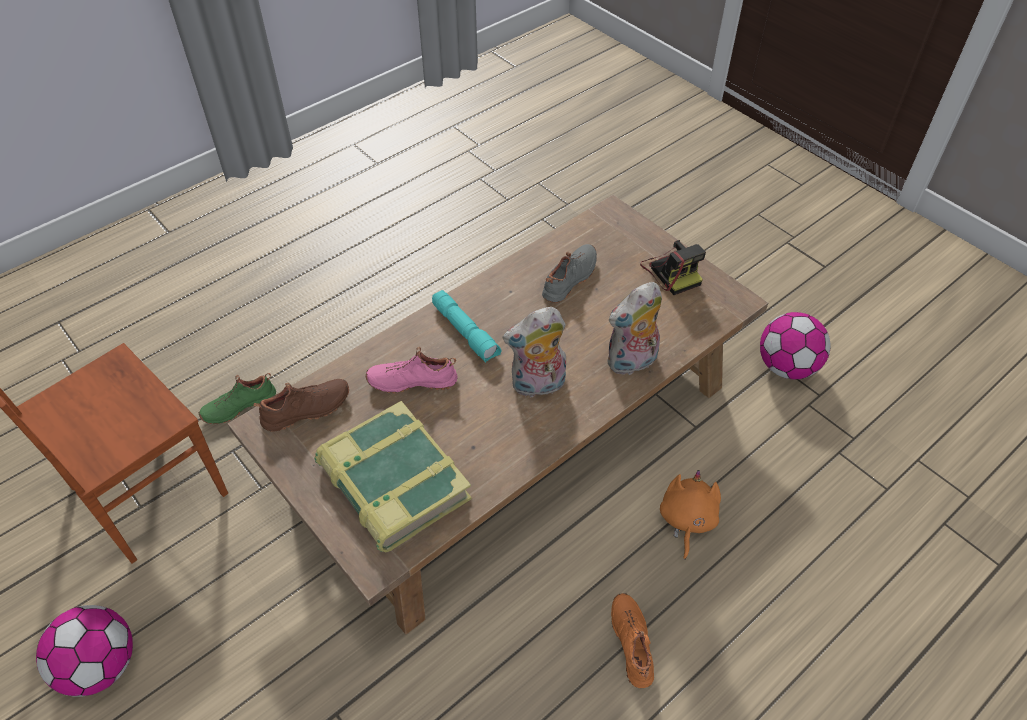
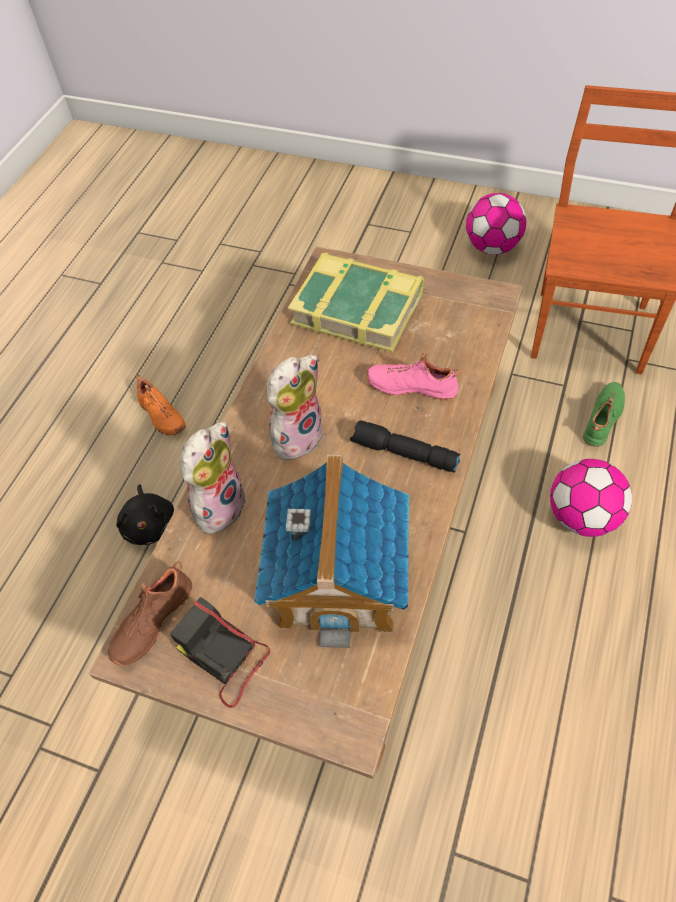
camera: 155 degrees right, 5 degrees up
(307, 411) = (472, 320): brown shoe -> brown shoe (151, 620)
(412, 380) = (412, 385): pink shoe -> pink shoe turned 135 degrees counterclockwise
(466, 332) = (403, 453): turquoise flashlight -> black flashlight
(571, 279) = (339, 578): grey shoe -> toy house
(686, 520) = (150, 524): orange plush toy -> black plush toy
(786, 367) = (85, 772): football -> football (582, 516)

